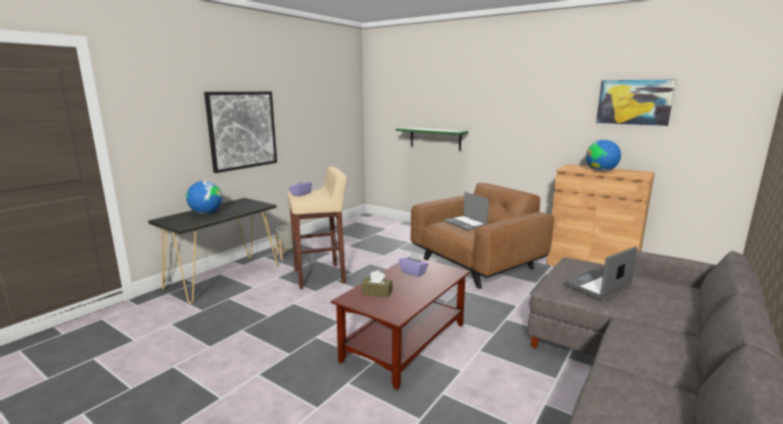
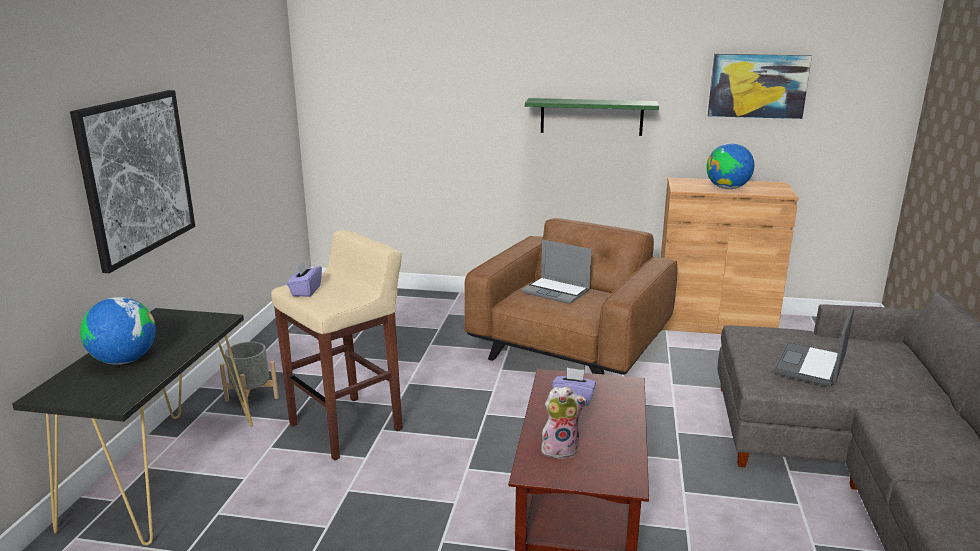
camera: 25 degrees left, 5 degrees up
(377, 292) = (560, 449): brown tissue box -> plush toy
(435, 138) = (447, 146): green shelf -> green shelf (591, 116)

